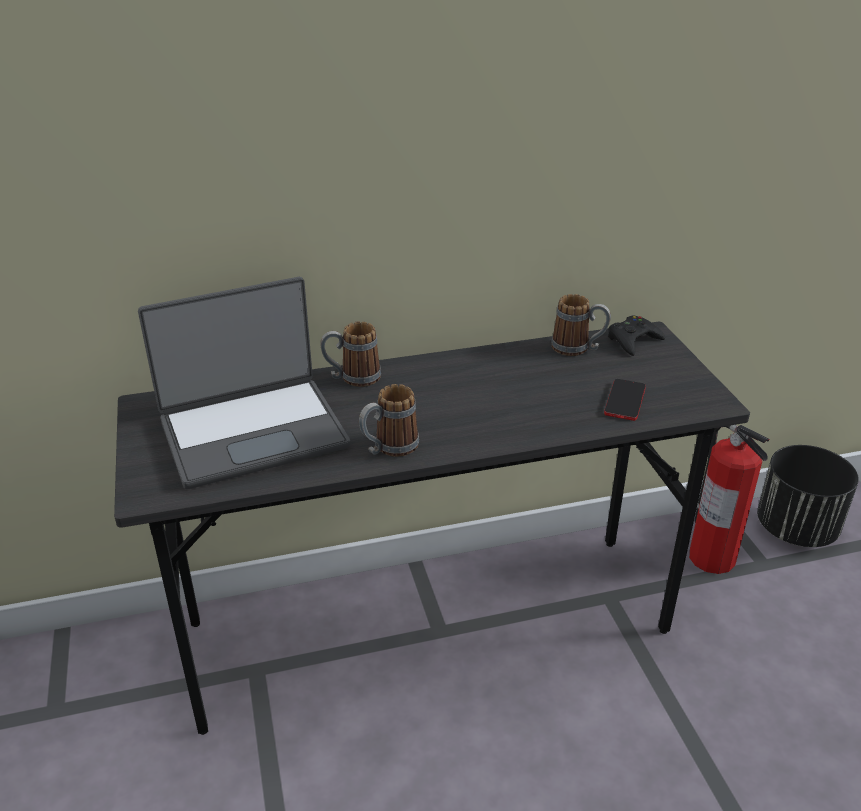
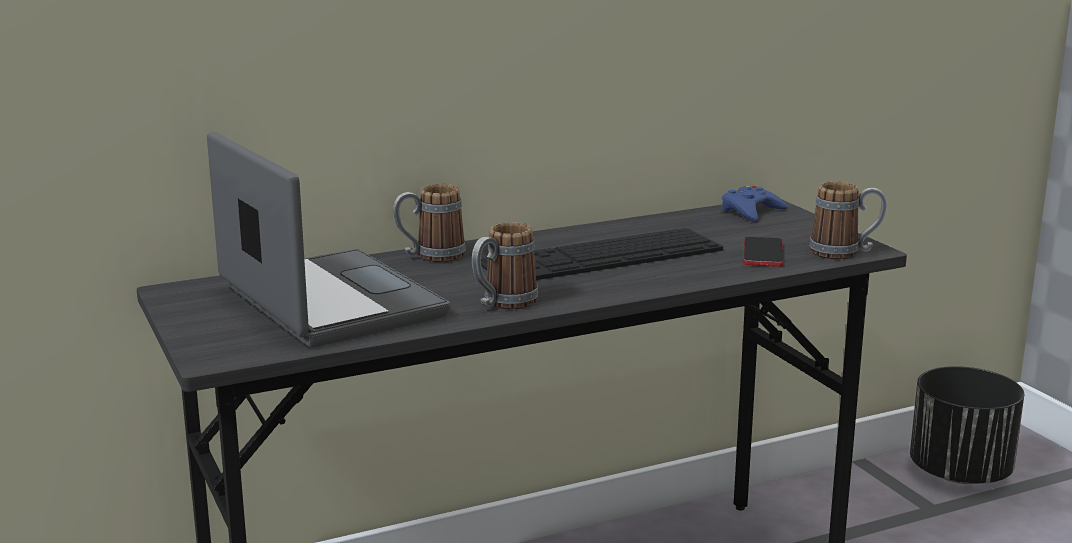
camera: 10 degrees left, 15 degrees down
(253, 432) = (327, 302): laptop -> laptop turned 90 degrees counterclockwise
(489, 392) = (601, 256): none -> keyboard
(578, 349) = (690, 221): mug -> mug (845, 253)
(633, 340) = (751, 211): black game controller -> blue game controller
(711, 556) = (867, 508): fire extinguisher -> none

